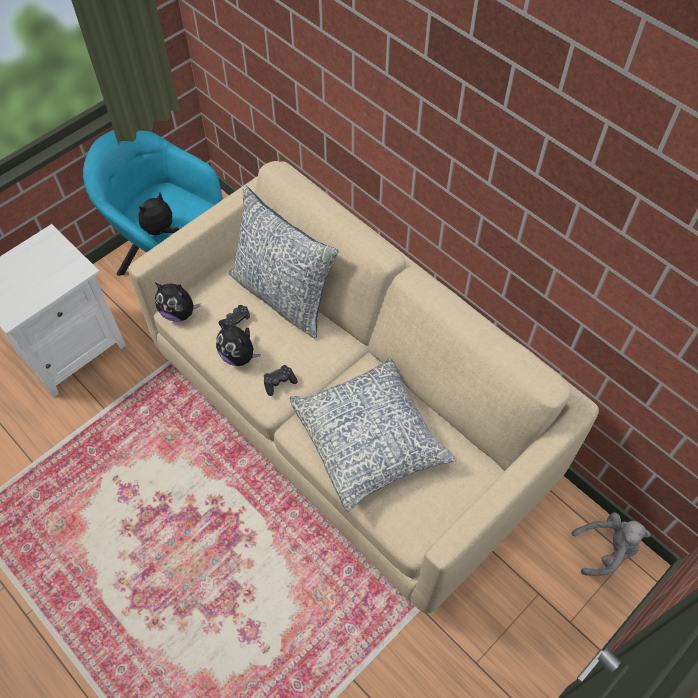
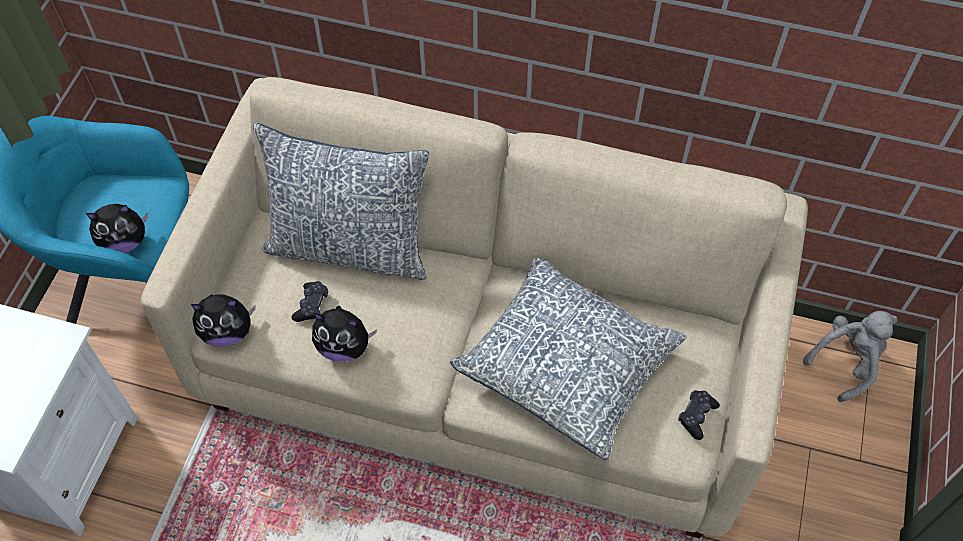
camera: 30 degrees left, 0 degrees up
(160, 231) = (125, 242): plush toy -> plush toy turned 120 degrees counterclockwise
(279, 382) = (416, 353): black game controller -> black game controller (696, 416)

